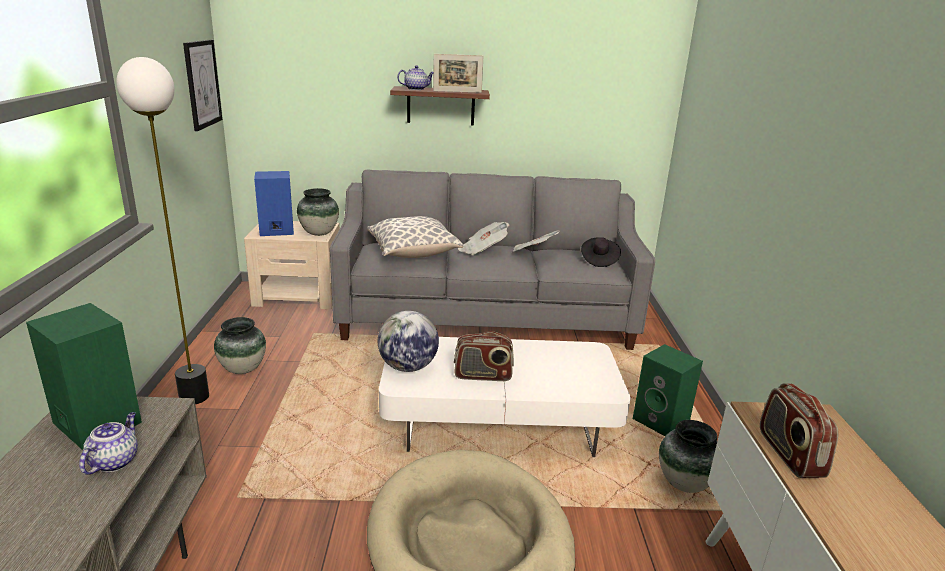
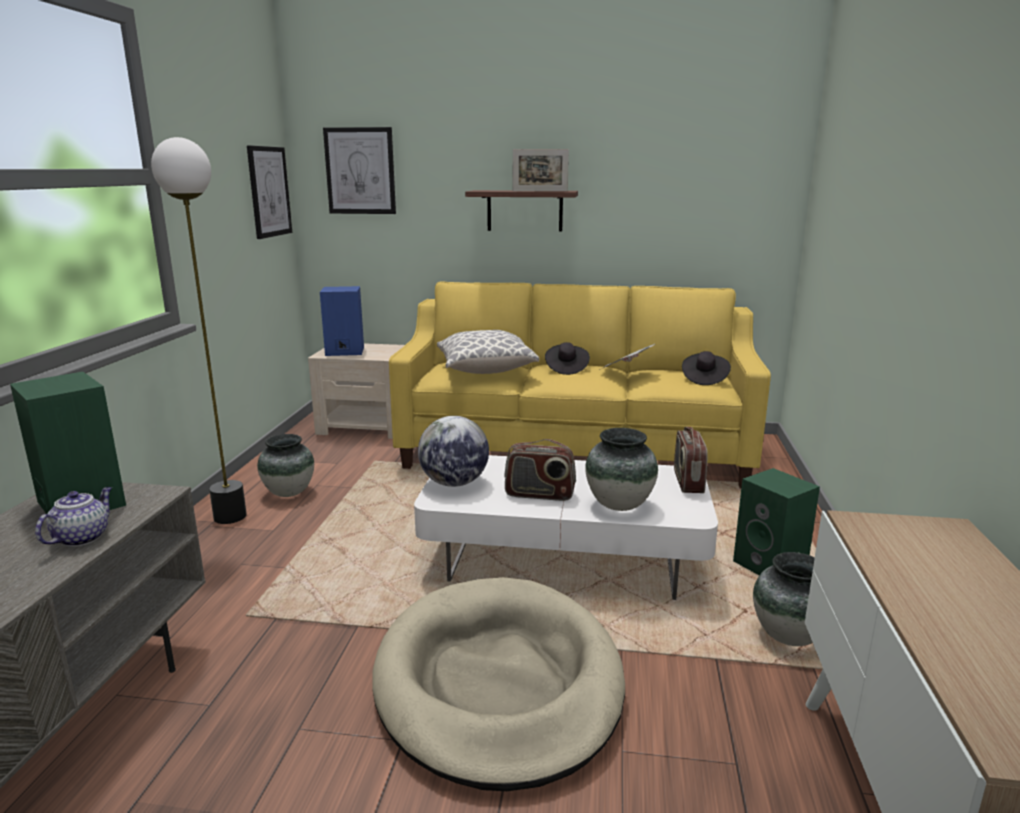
camera: 10 degrees right, 5 degrees down
(287, 64) = (360, 171): none -> picture
(319, 233) = (389, 354): vase -> vase (620, 505)
(416, 89) = (495, 190): teapot -> none
(482, 250) = (566, 369): newspaper -> black hat
(486, 317) = (575, 451): grey sofa -> yellow sofa
(789, 454) = (893, 567): radio -> radio (687, 481)

